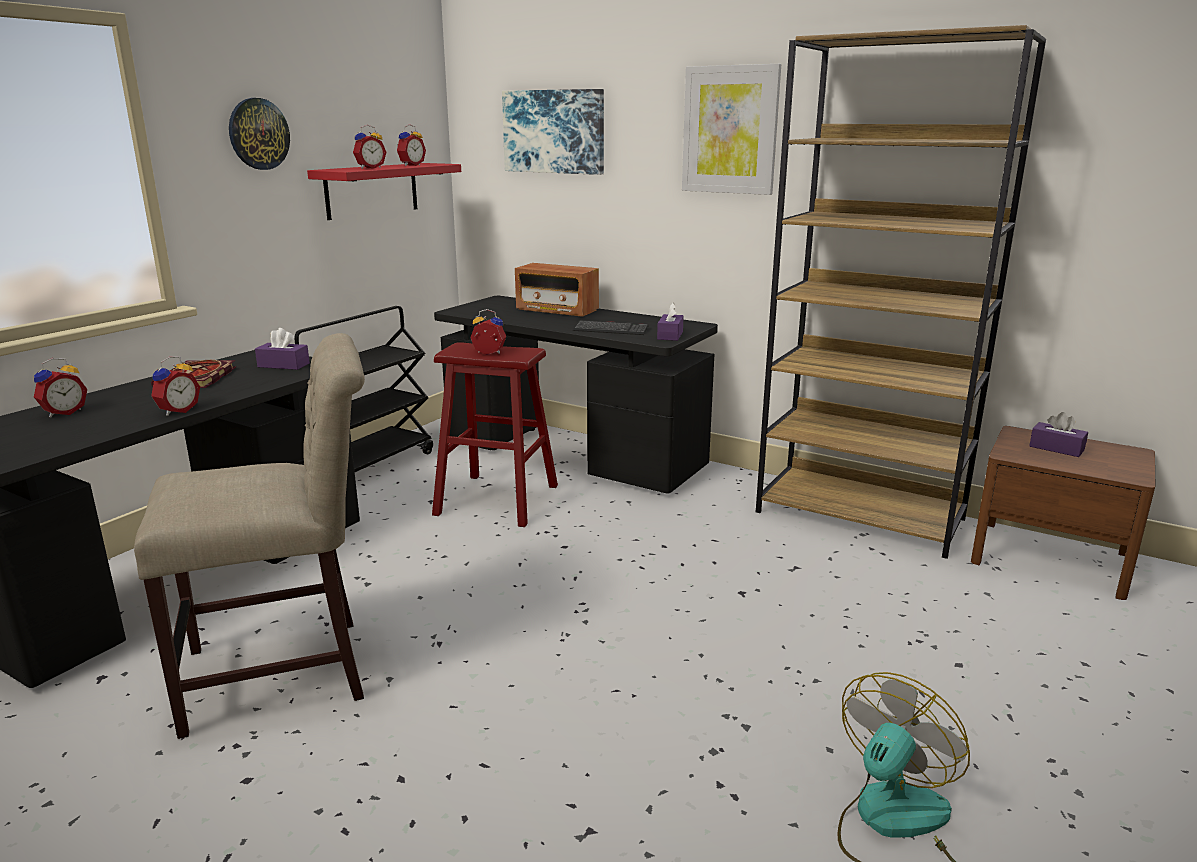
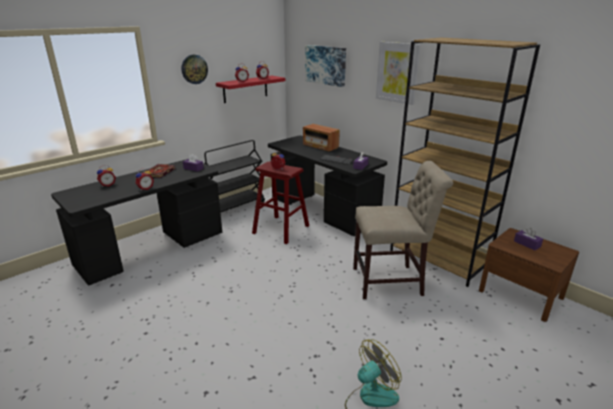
camera: 15 degrees right, 5 degrees up
(288, 672) = (173, 294): beige chair -> beige chair (391, 281)

